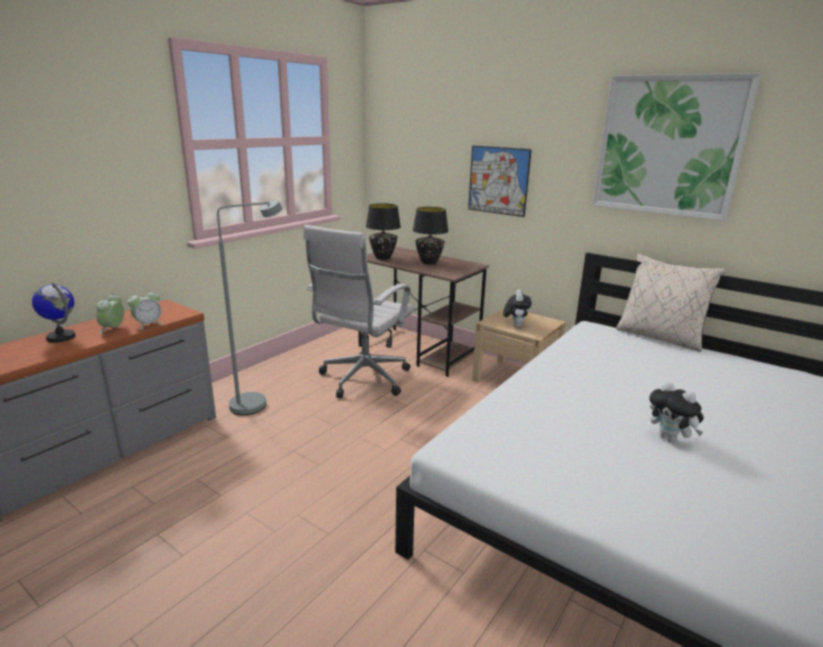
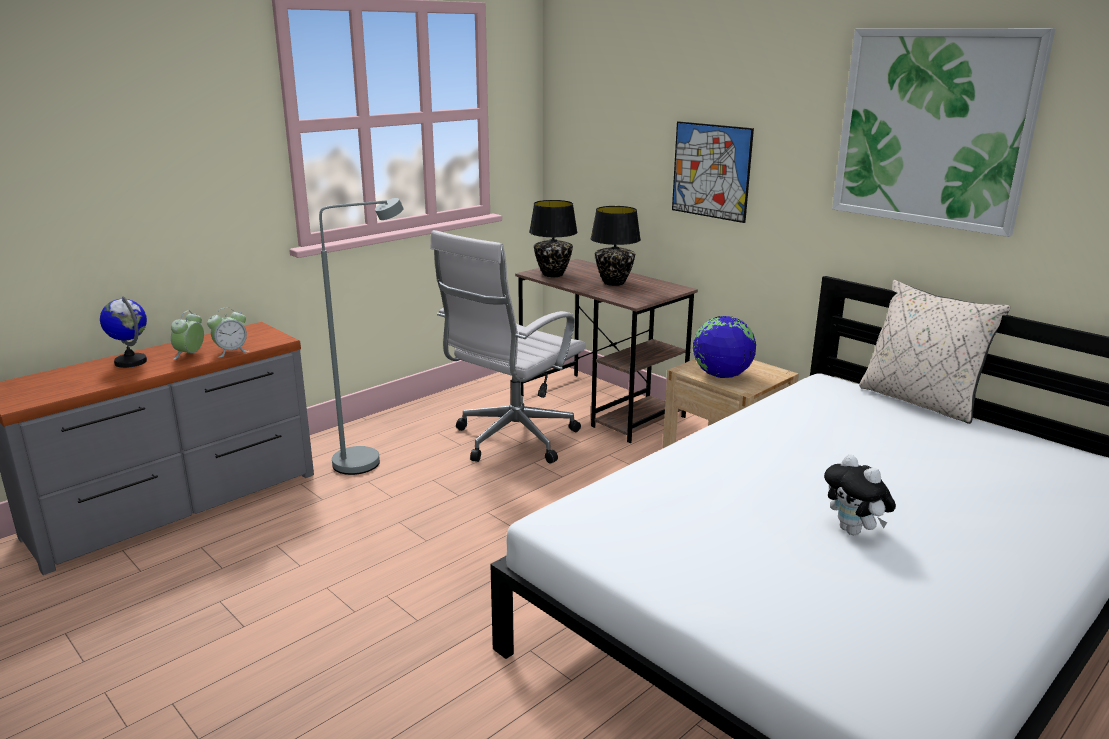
camera: 10 degrees right, 0 degrees up
(515, 325) = (721, 375): plush toy -> globe

